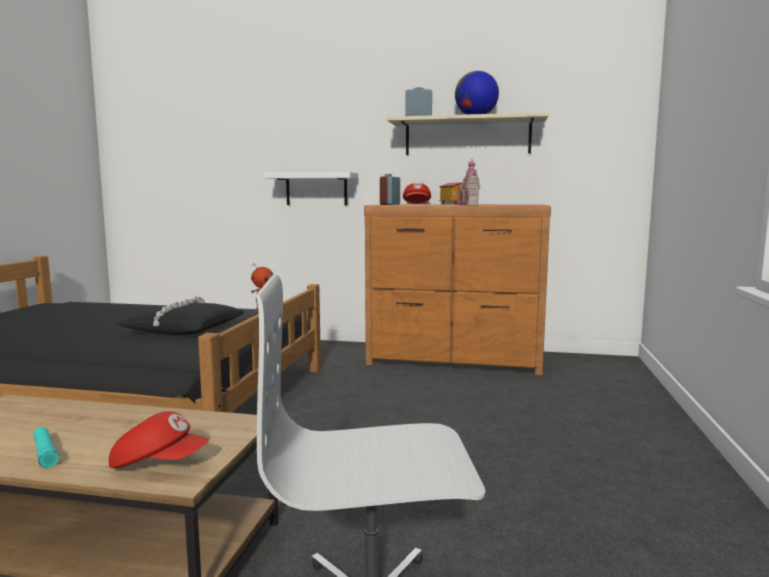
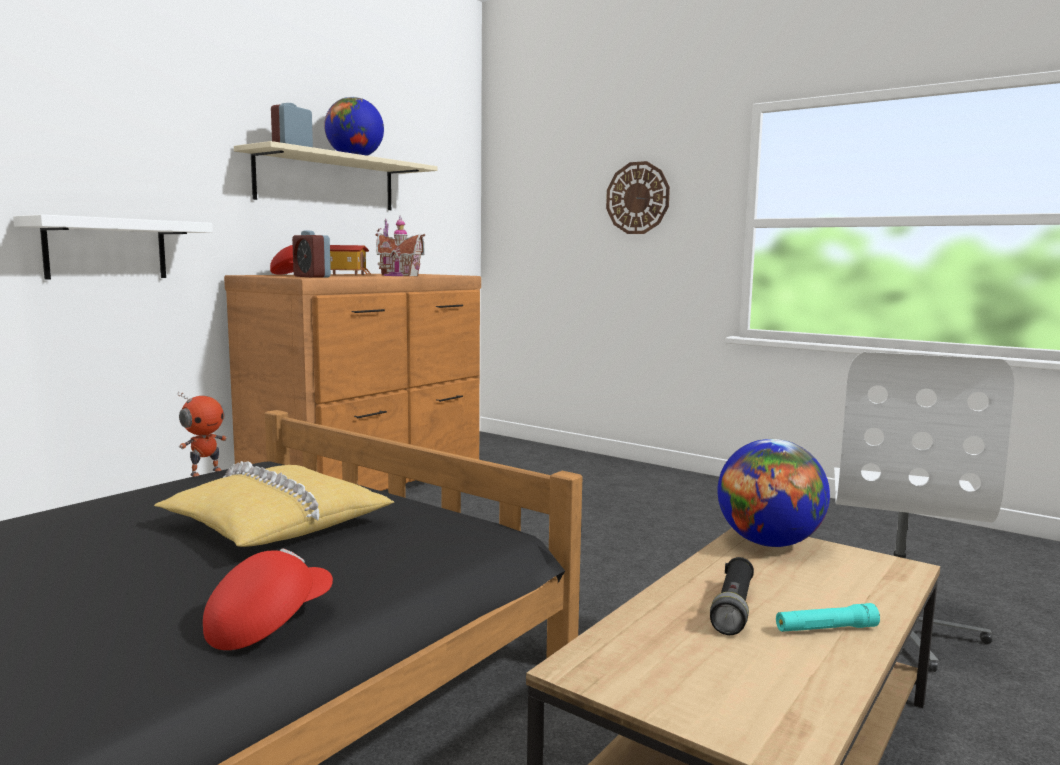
camera: 65 degrees left, 0 degrees up
(83, 426) = (733, 608): none -> black flashlight
(159, 463) = (864, 573): red cap -> red cap (268, 623)
(184, 329) = (275, 524): black pillow -> yellow pillow
(223, 428) = (769, 543): none -> globe
(716, 115) = (637, 198): none -> wall clock

